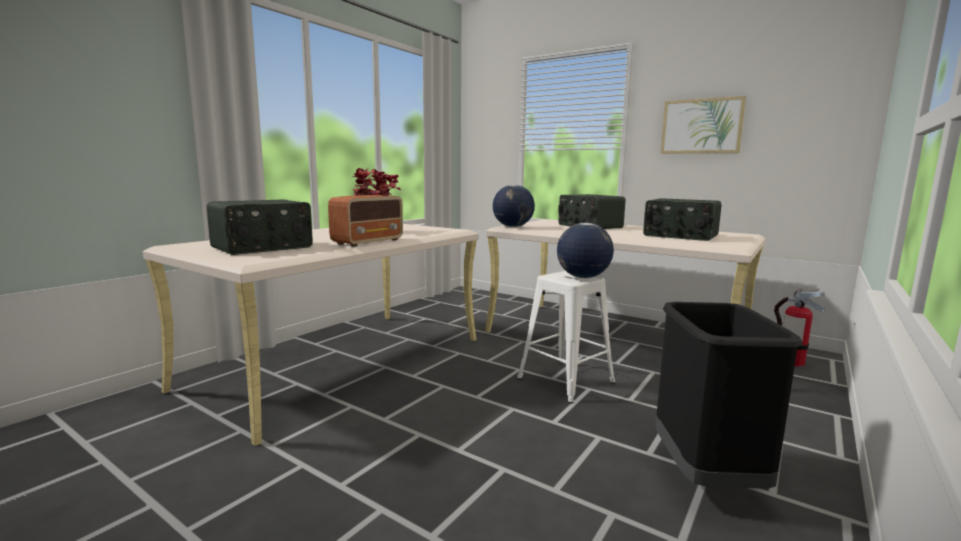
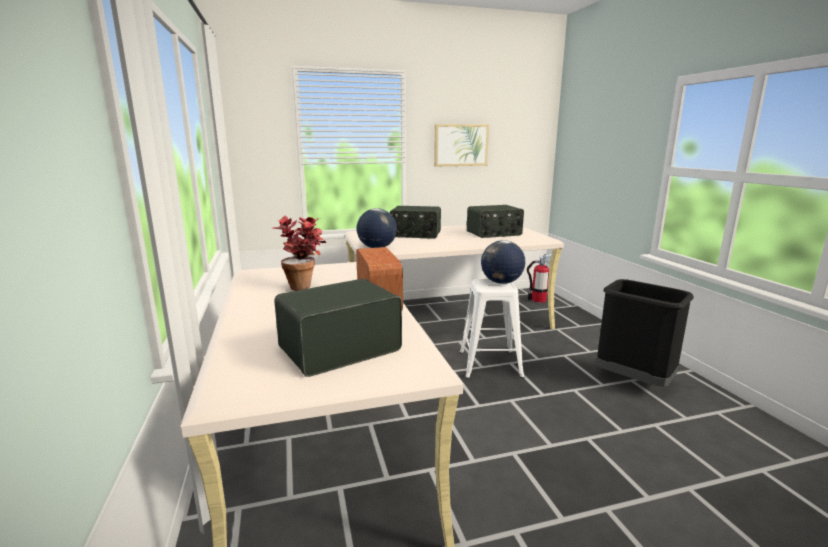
camera: 50 degrees left, 5 degrees up
(263, 247) = (339, 348): radio -> radio turned 120 degrees counterclockwise

